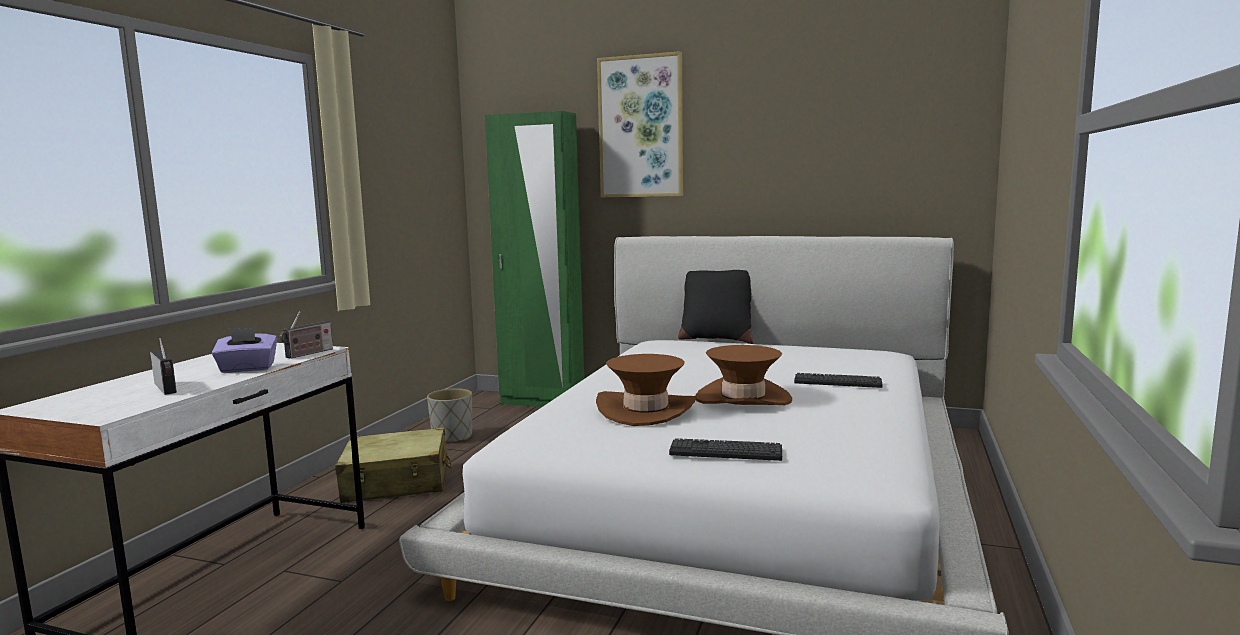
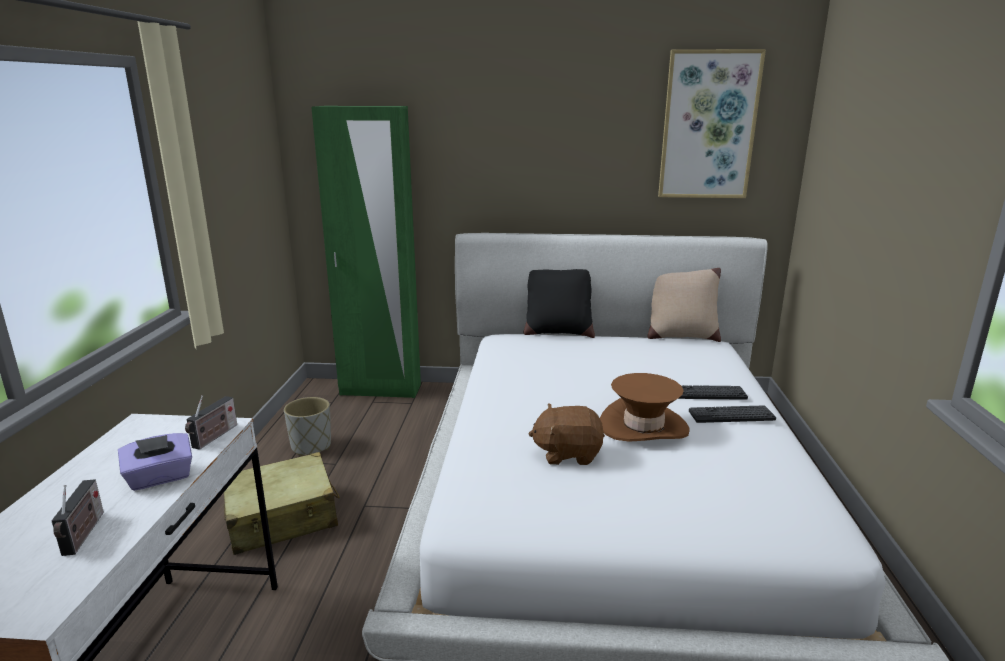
camera: 15 degrees left, 10 degrees up
(167, 388) = (83, 535): radio -> radio turned 45 degrees clockwise
(641, 127) = (475, 123): picture -> picture (708, 126)
(646, 410) = (567, 453): brown hat -> brown plush toy
(725, 451) = (679, 511): keyboard -> keyboard (731, 415)
(852, 346) = (680, 336): none -> beige pillow

